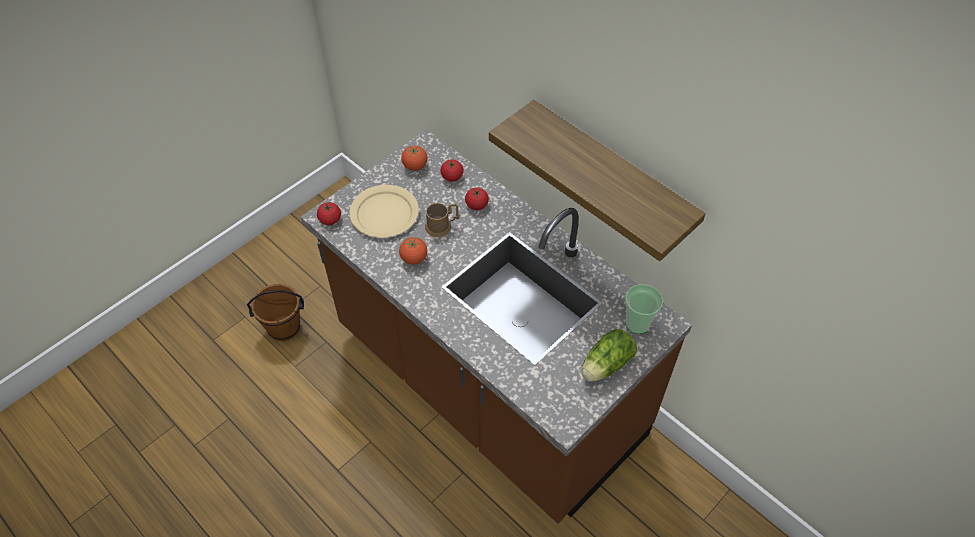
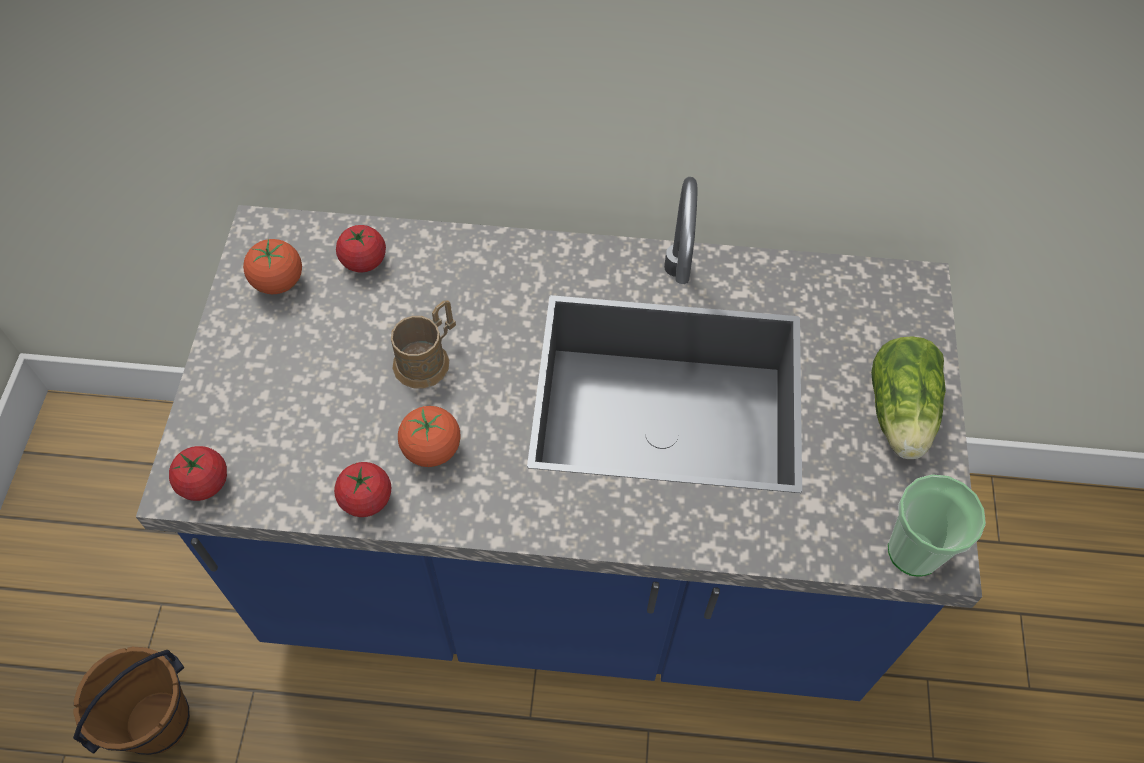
camera: 40 degrees left, 5 degrees up
(384, 214) = (302, 403): beige plate -> none
(476, 205) = (452, 283): tomato -> tomato (366, 499)
(487, 384) = (568, 569): brown counter -> blue counter
(610, 178) = (734, 83): shelf -> none
(637, 324) = (879, 315): cup -> cup (914, 551)

